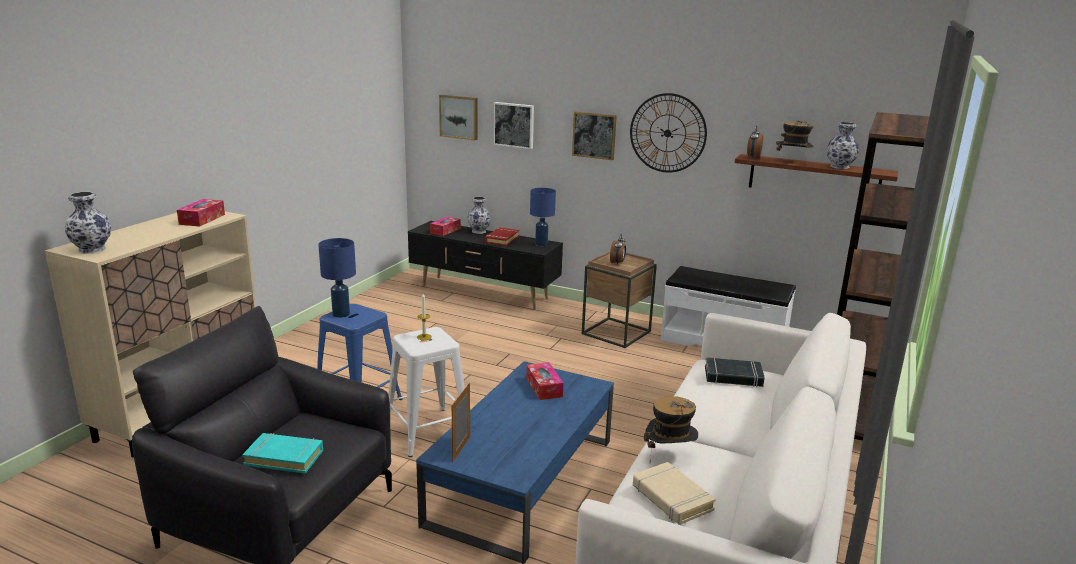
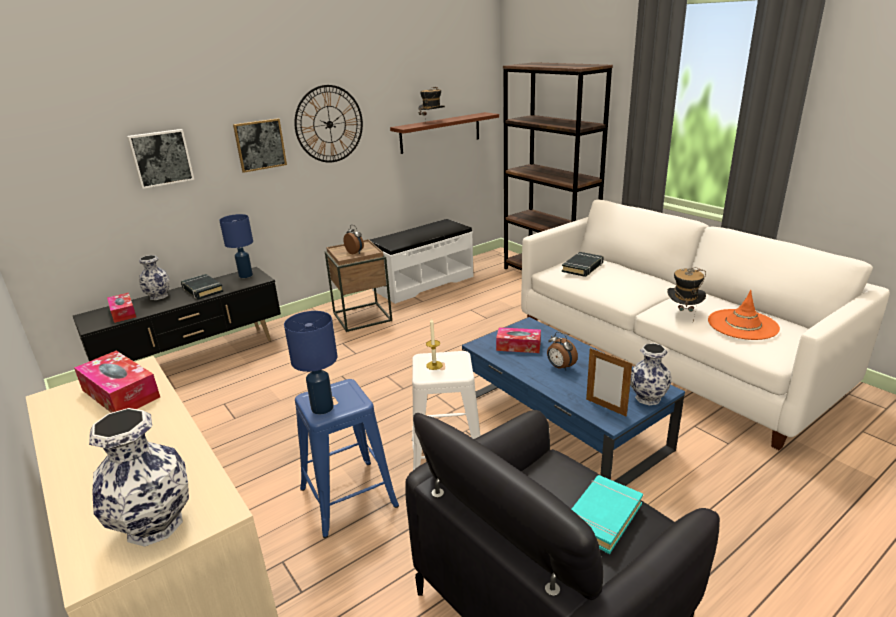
camera: 60 degrees left, 5 degrees up
(459, 117) = (75, 168): picture -> none
(501, 239) = (202, 290): red book -> black book
(671, 498) = (742, 325): beige book -> orange hat
(753, 157) = (407, 126): alarm clock -> alarm clock (560, 367)
(839, 167) = (461, 117): vase -> vase (648, 398)

